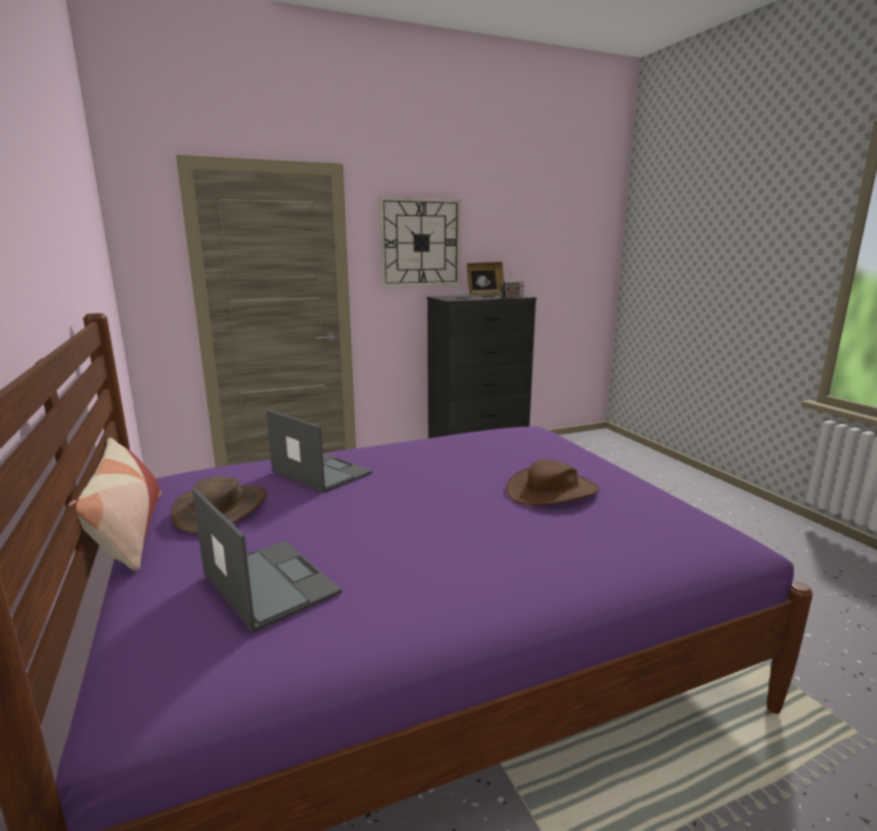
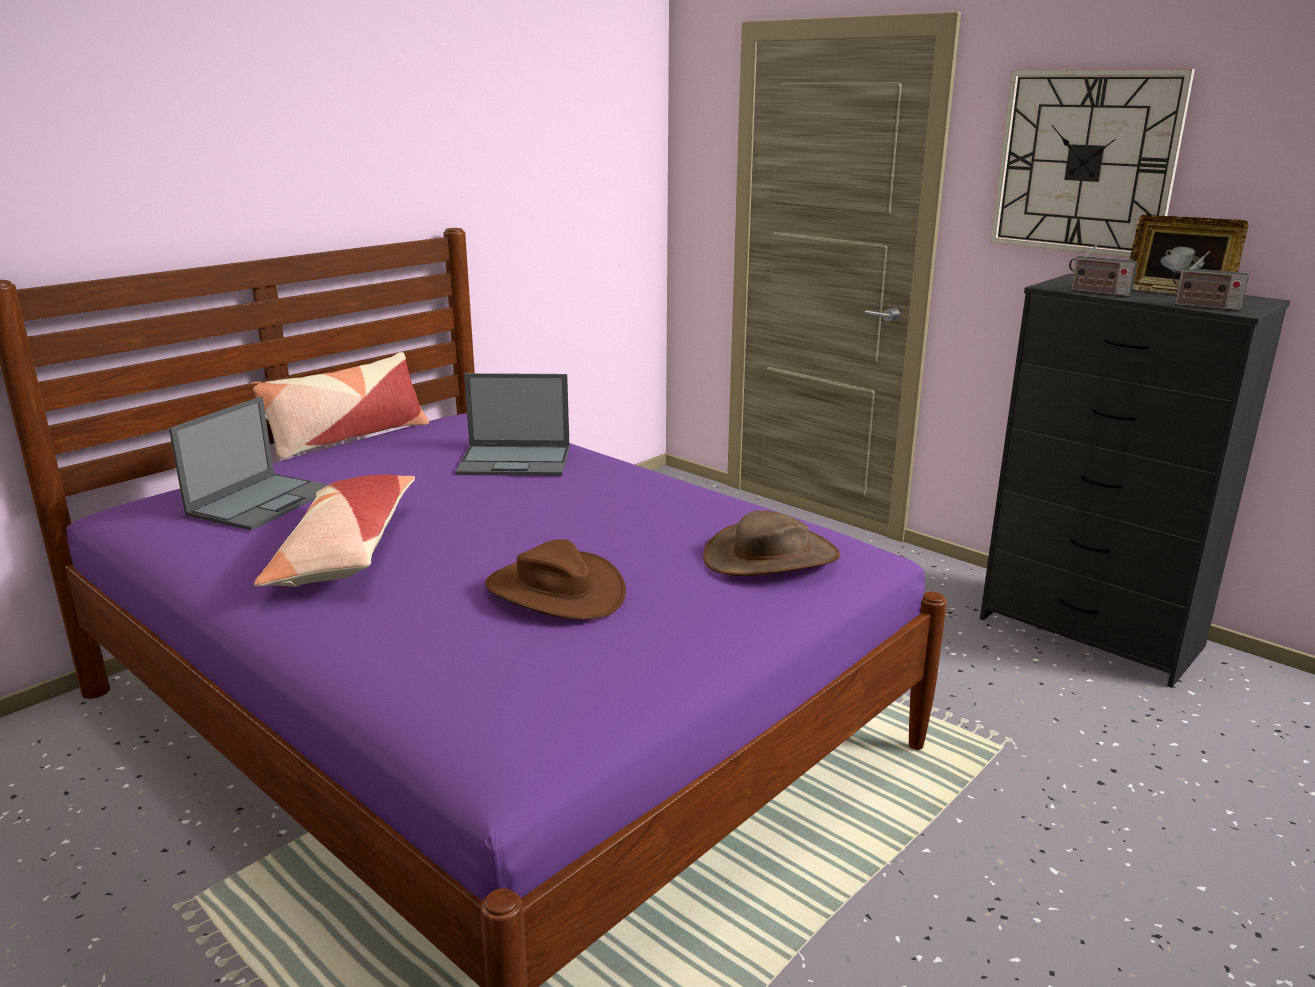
camera: 65 degrees right, 5 degrees up
(222, 508) = (397, 449): brown hat -> brown hat (771, 557)
(320, 472) = (516, 461): laptop -> laptop turned 75 degrees clockwise
(431, 551) = (344, 550): none -> pillow
(471, 298) = (1097, 292): none -> radio

